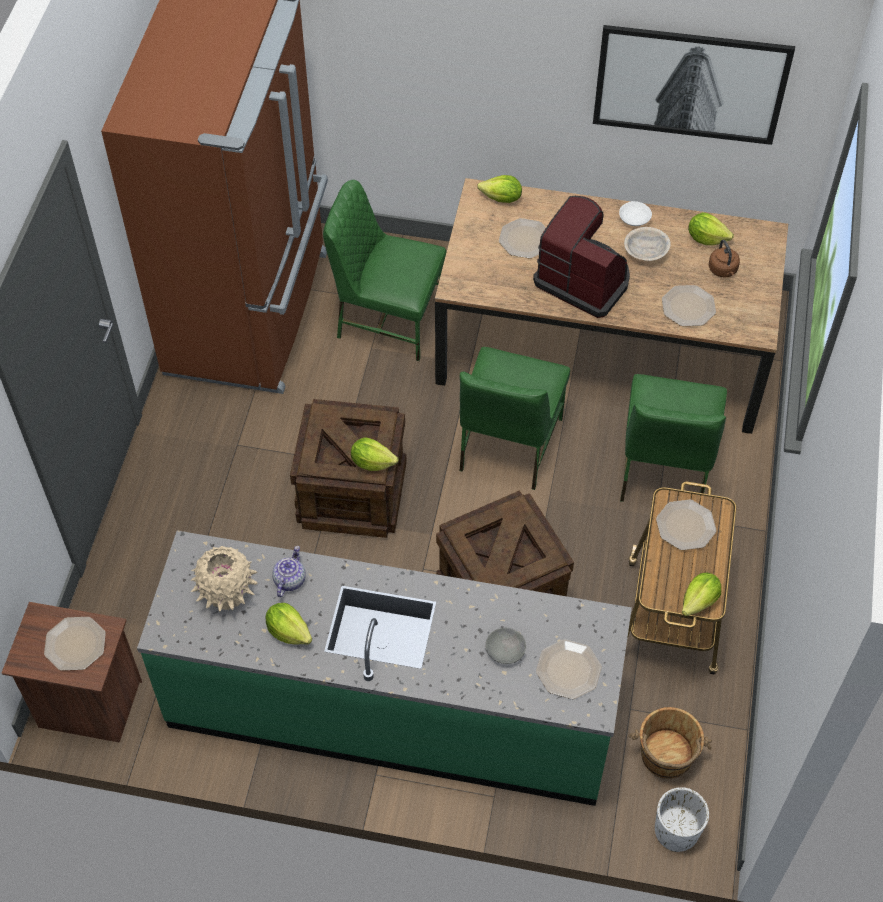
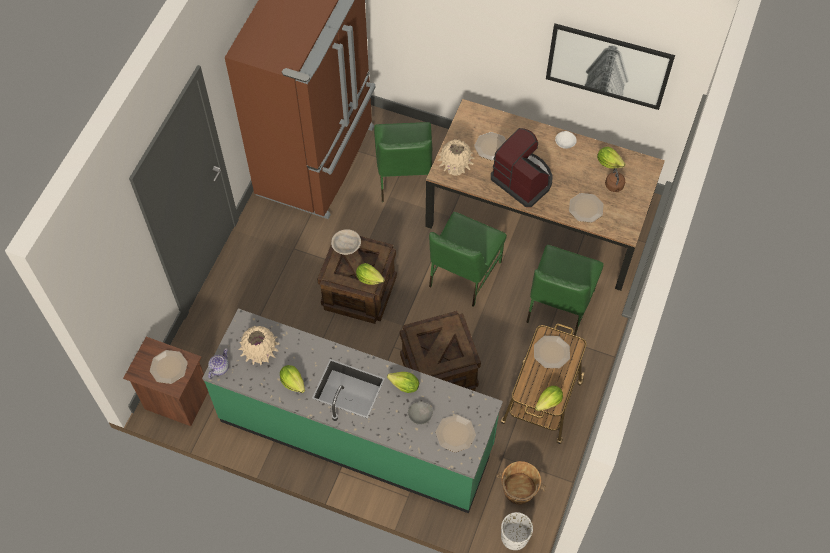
camera: 10 degrees right, 5 degrees up
(289, 580) = (299, 350): teapot -> teapot (219, 368)
(388, 319) = (404, 178): green chair -> green chair turned 120 degrees counterclockwise
(476, 276) = (455, 168): none -> beige vase
(501, 199) = (482, 116): lettuce -> lettuce (404, 386)
(646, 252) = (567, 167): beige bowl -> beige bowl (346, 246)

